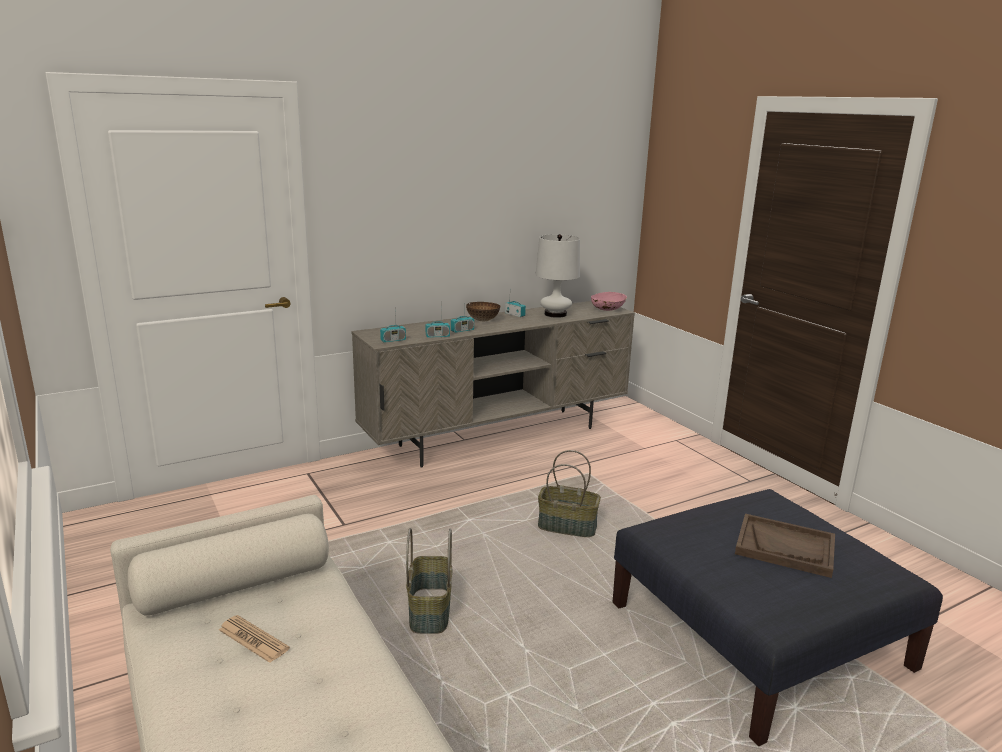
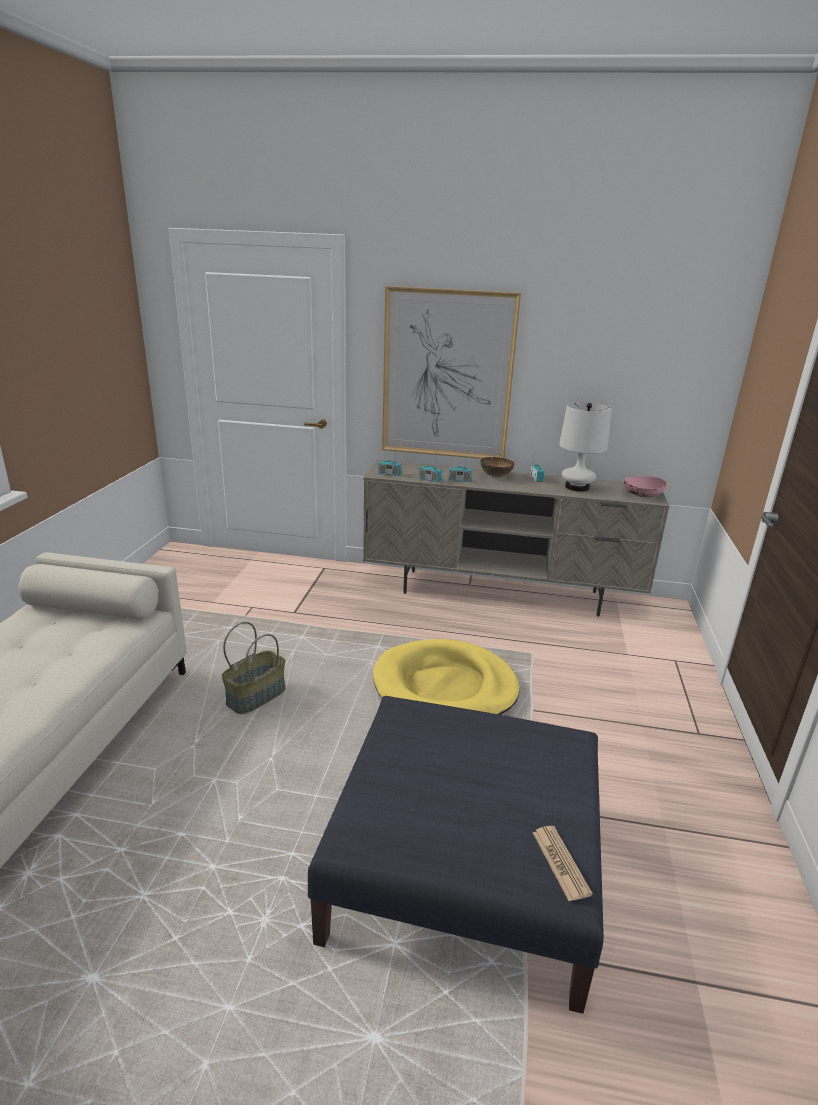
camera: 40 degrees right, 5 degrees up
(253, 639) = (41, 642): newspaper -> newspaper (560, 863)
(417, 227) = (447, 375): none -> picture
(568, 526) = (445, 687): basket -> yellow dog bed
(785, 547) = (491, 787): brown tray -> none

